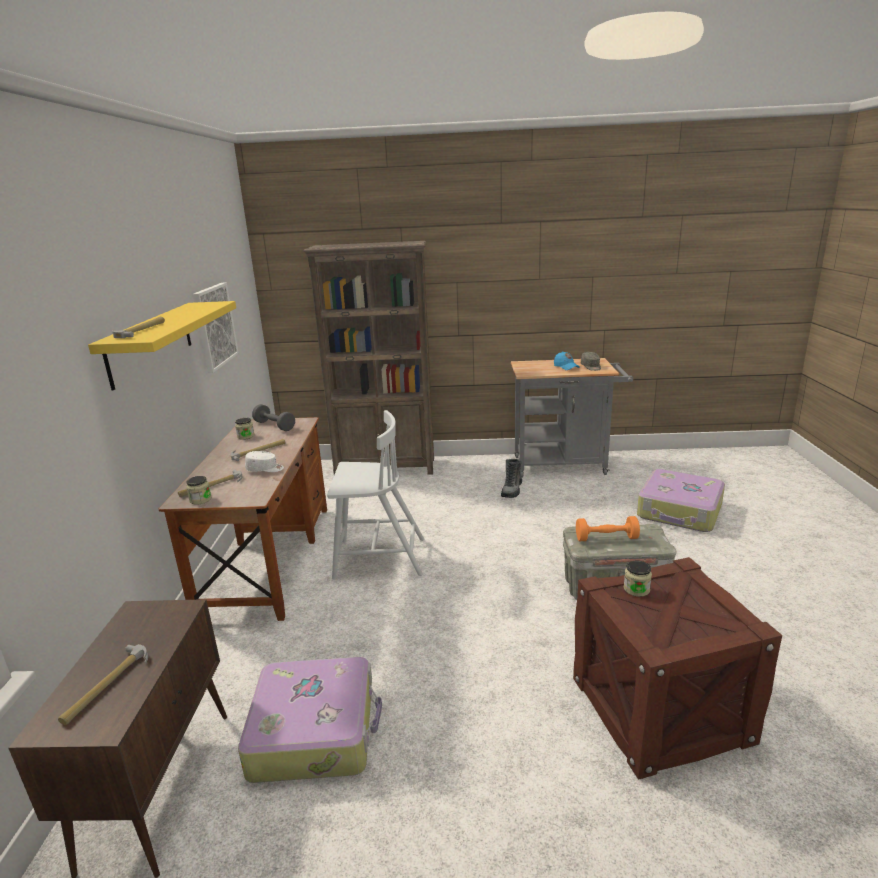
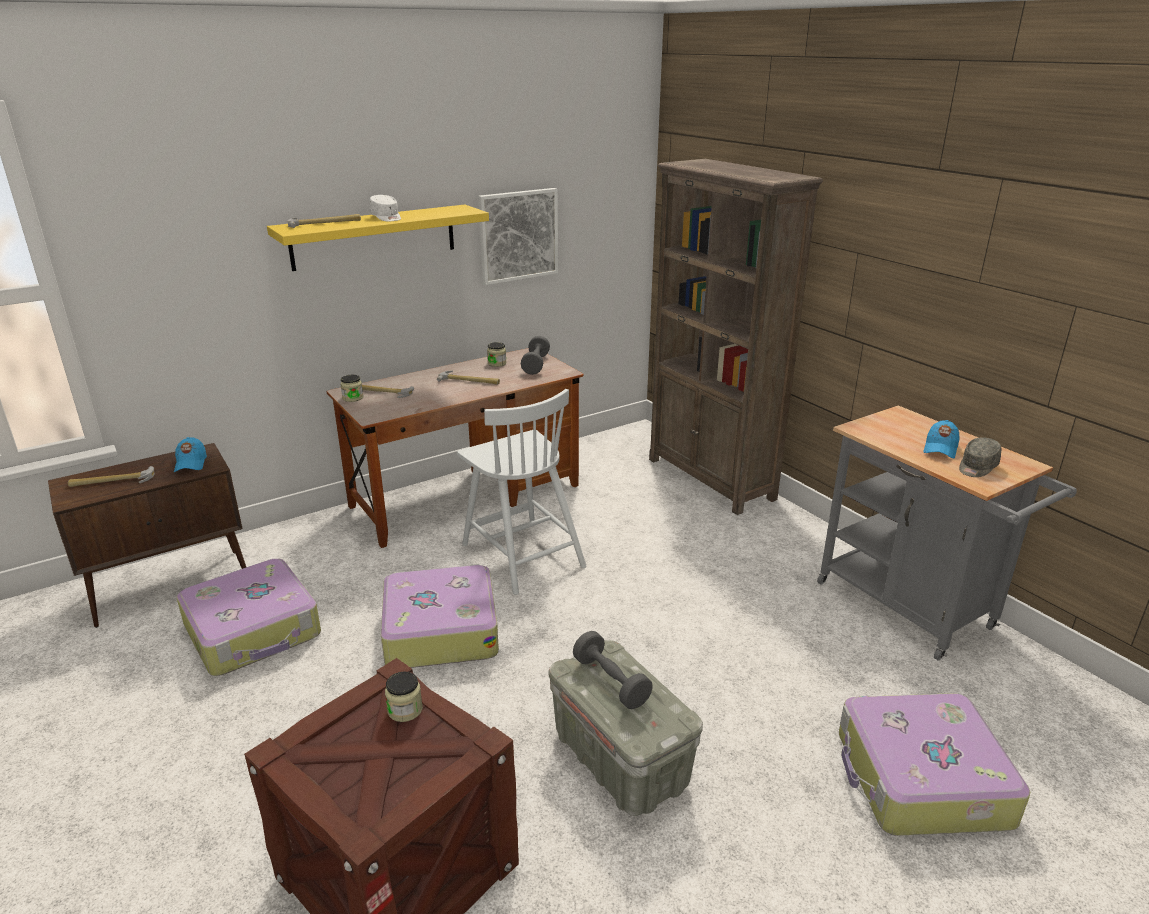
camera: 55 degrees right, 5 degrees up
(153, 622) = (191, 463): none -> blue cap
(265, 469) = (433, 398): white cap -> white cap (386, 217)
(426, 620) = (440, 630): none -> suitcase
(512, 490) = (774, 588): boot -> none
(606, 538) = (611, 682): orange dumbbell -> grey dumbbell

